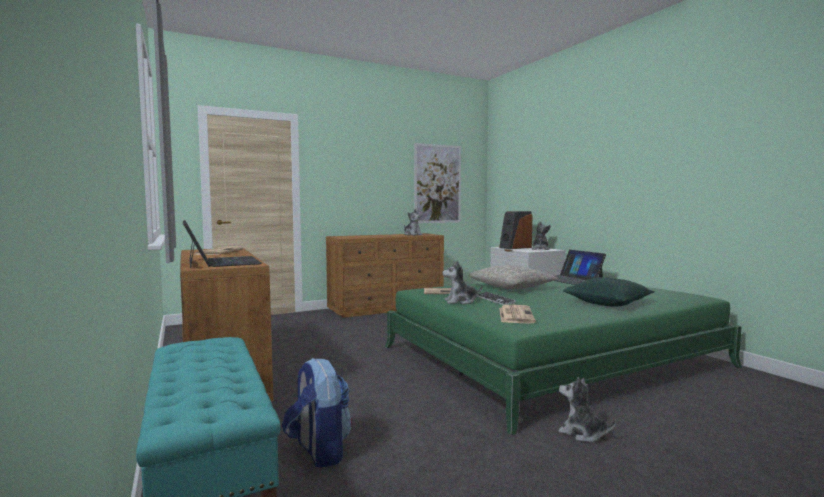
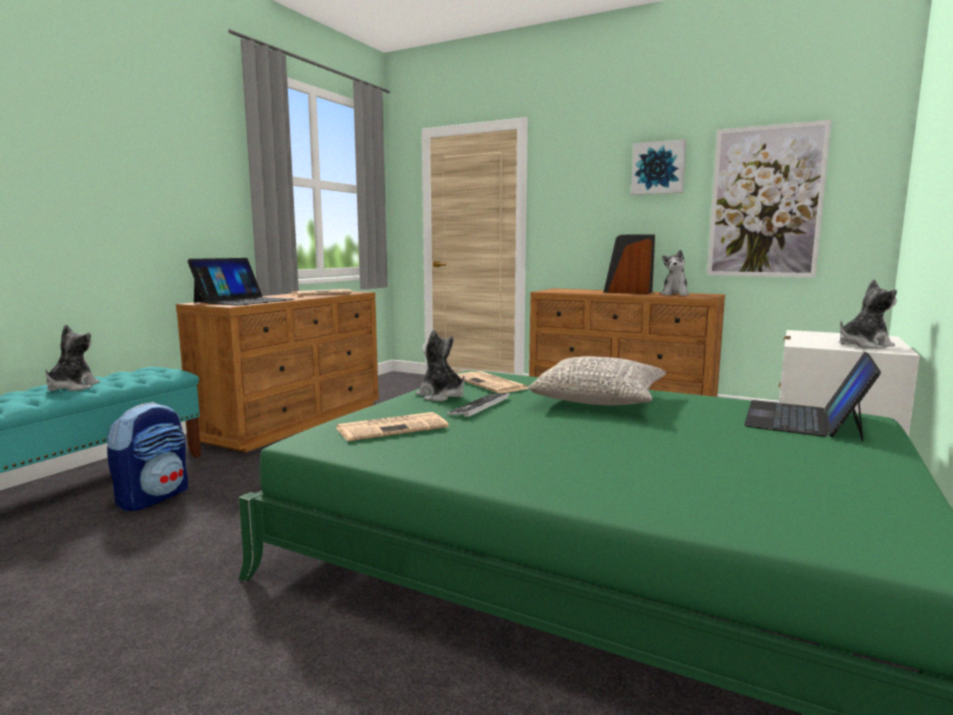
camera: 55 degrees right, 5 degrees up
(386, 160) = (658, 168): none -> picture
(515, 247) = (827, 336): speaker -> speaker (628, 292)
(582, 433) = (275, 633): plush toy -> plush toy (72, 387)
(608, 303) = (606, 467): green pillow -> none

